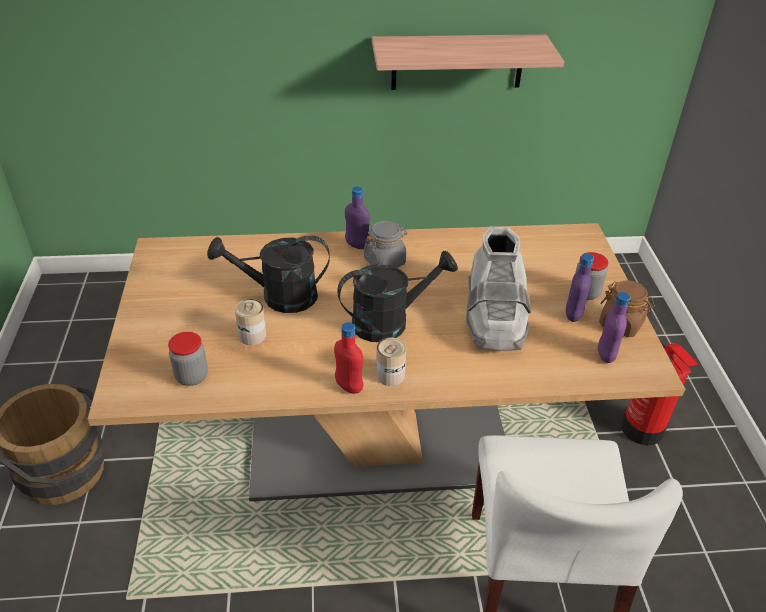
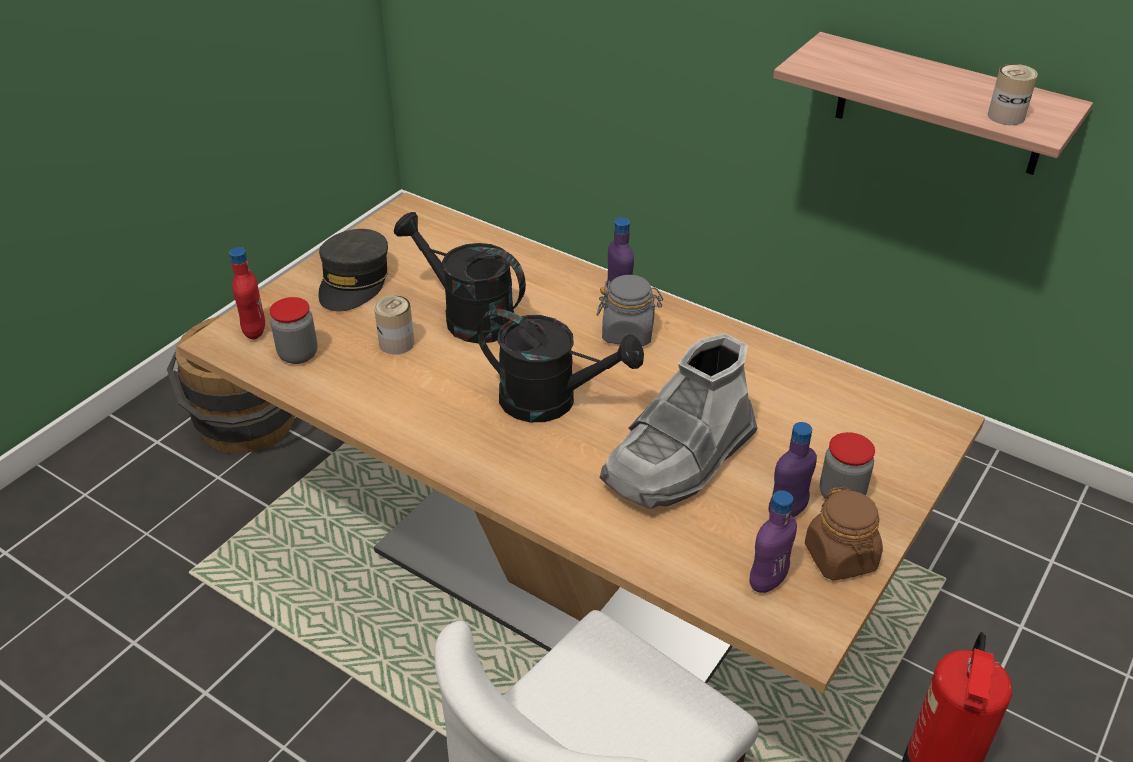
camera: 40 degrees right, 0 degrees up
(173, 311) = (354, 282): none -> grey cap
(349, 387) = (426, 445): red bottle -> red bottle (254, 331)
(390, 375) = (482, 458): can -> can (1006, 116)

